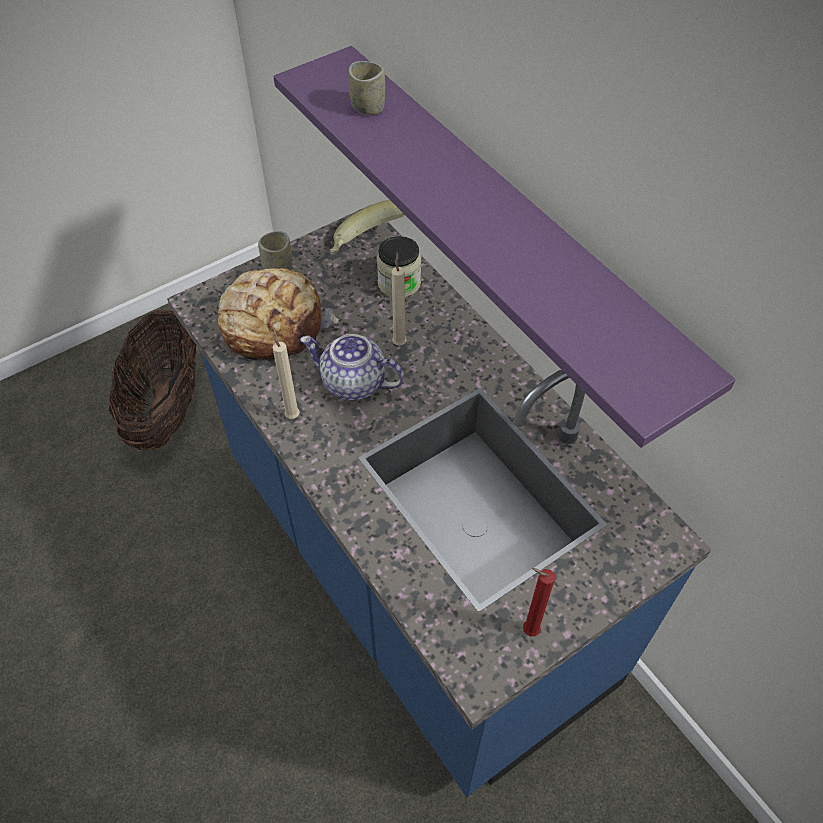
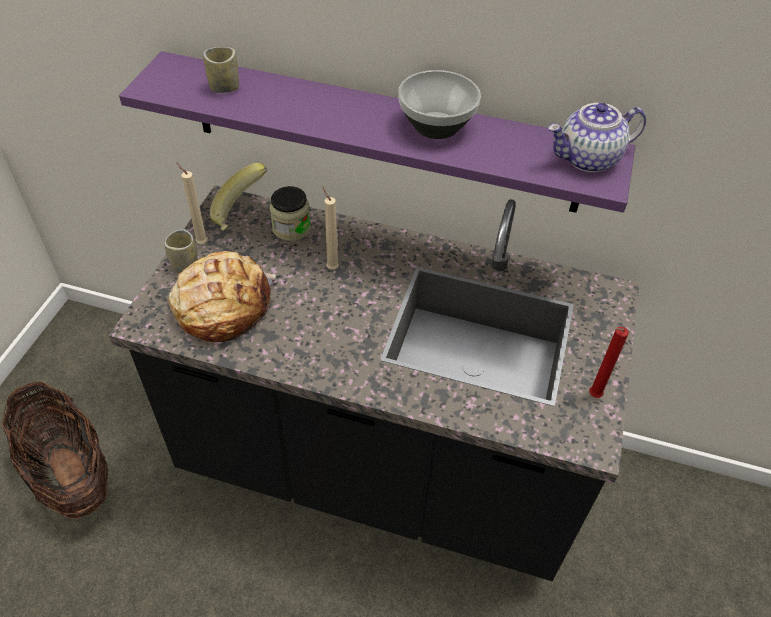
camera: 40 degrees left, 5 degrees down
(292, 414) = (302, 360): beige candle -> beige candle (200, 242)
(352, 383) = (326, 313): teapot -> teapot (588, 159)
(411, 572) = (379, 466): blue counter -> black counter
(529, 244) = (437, 126): none -> bowl

